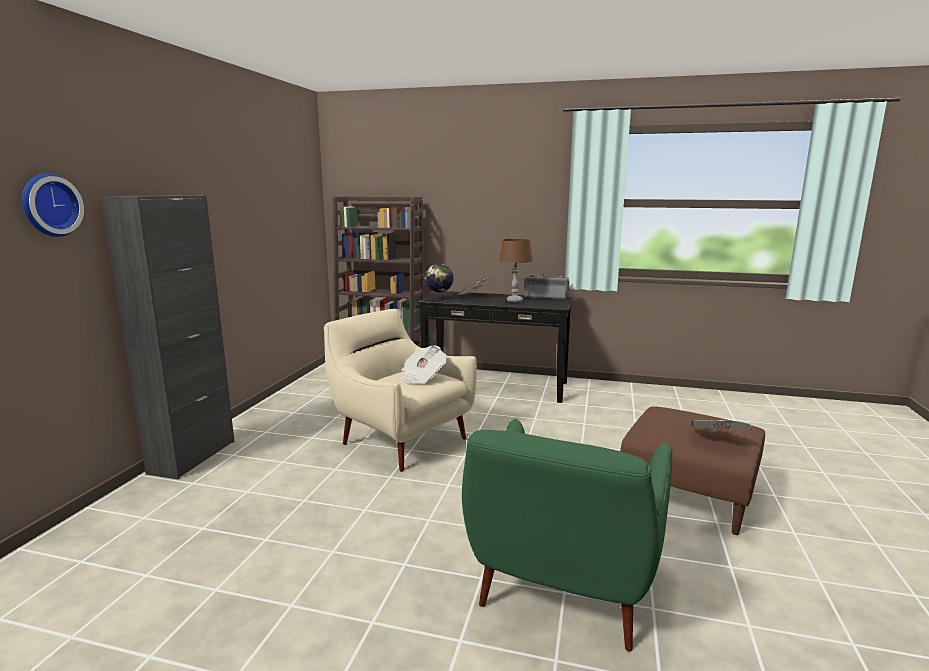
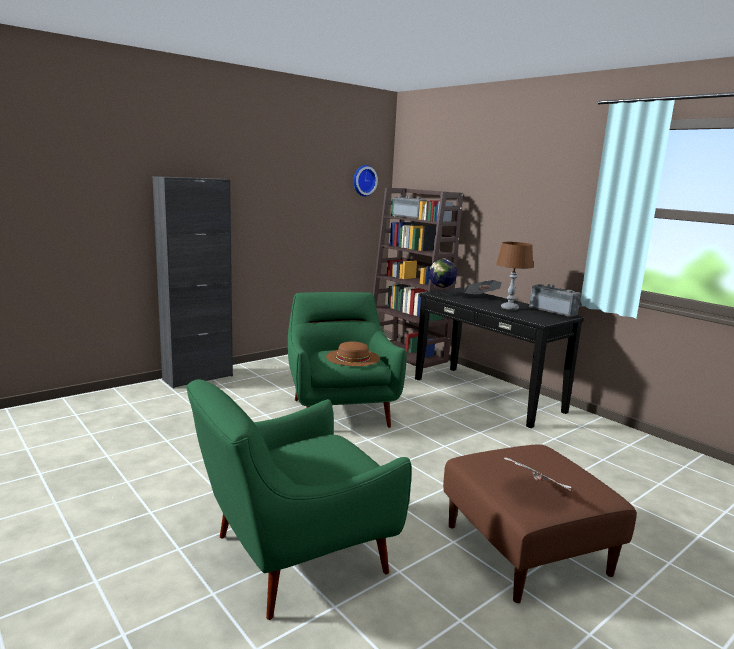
camera: 35 degrees right, 0 degrees up
(49, 205) = (114, 180): wall clock -> wall clock (363, 180)
(365, 226) = (410, 217): none -> radio
(400, 439) = (339, 410): beige armchair -> green armchair
(421, 378) = (353, 357): newspaper -> brown hat

